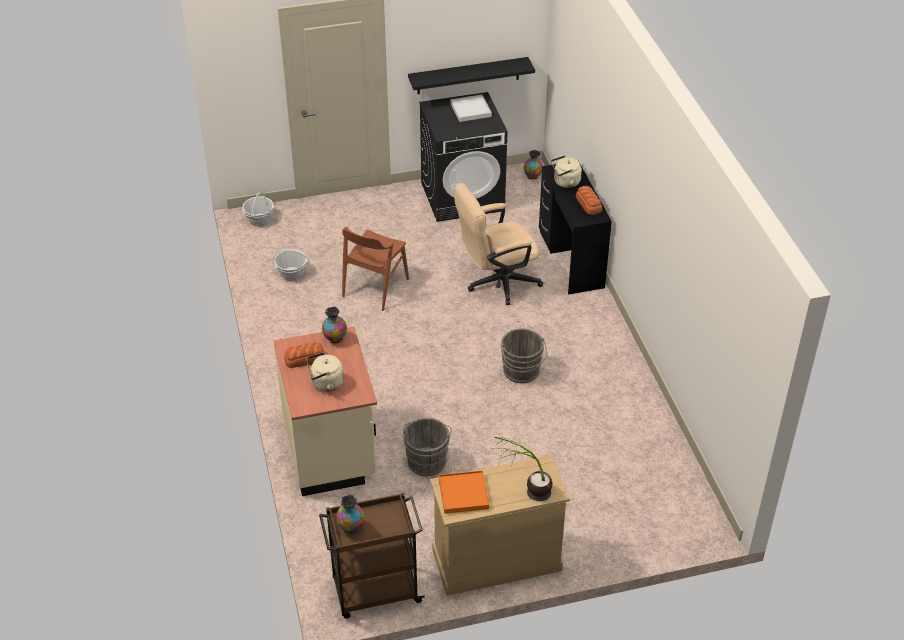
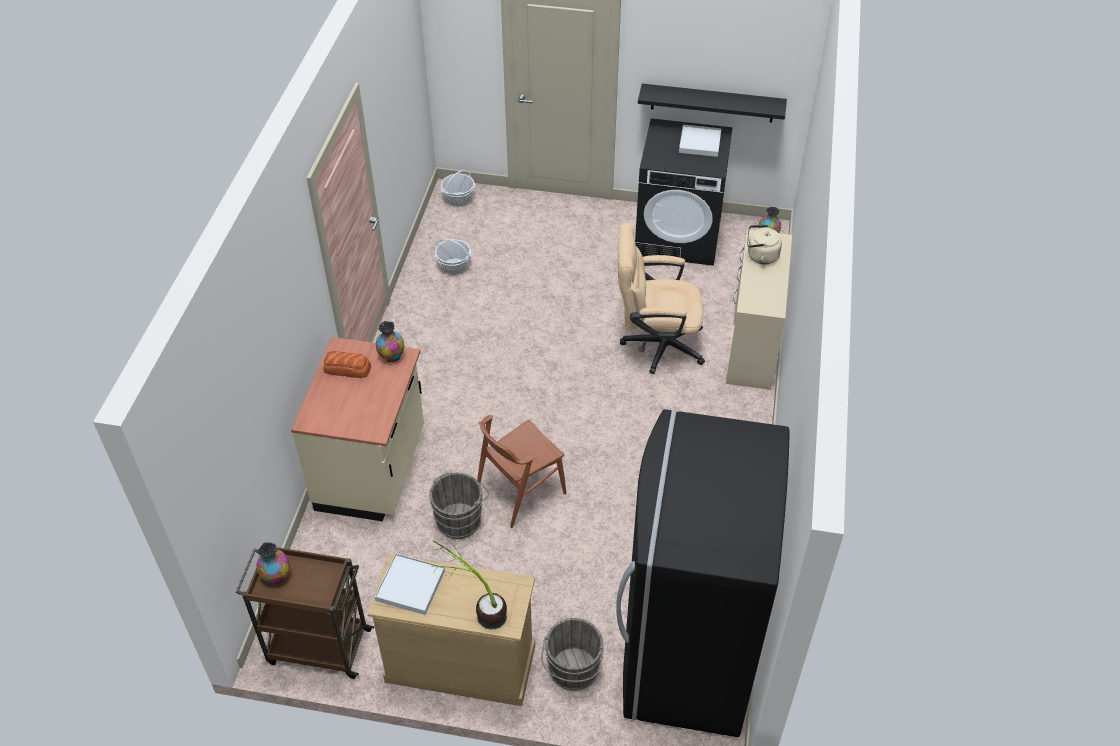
camera: 25 degrees right, 5 degrees up
(325, 383) = (348, 403): beige kettle -> none
(375, 287) = (526, 308): brown chair -> brown chair (520, 491)
(463, 494) = (410, 585): orange tray -> white tray
(521, 372) = (619, 456): grey bucket -> grey bucket (573, 672)
(571, 259) = (753, 344): black desk -> beige desk
(588, 204) = (771, 290): bread -> none
(658, 490) = (687, 654): none -> black fridge

